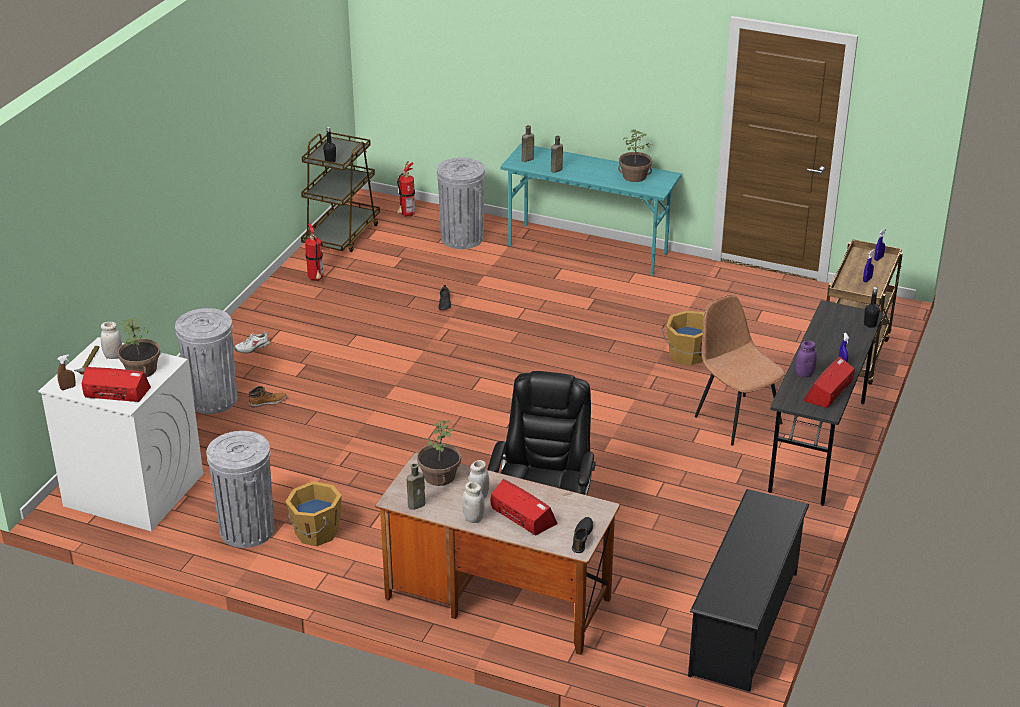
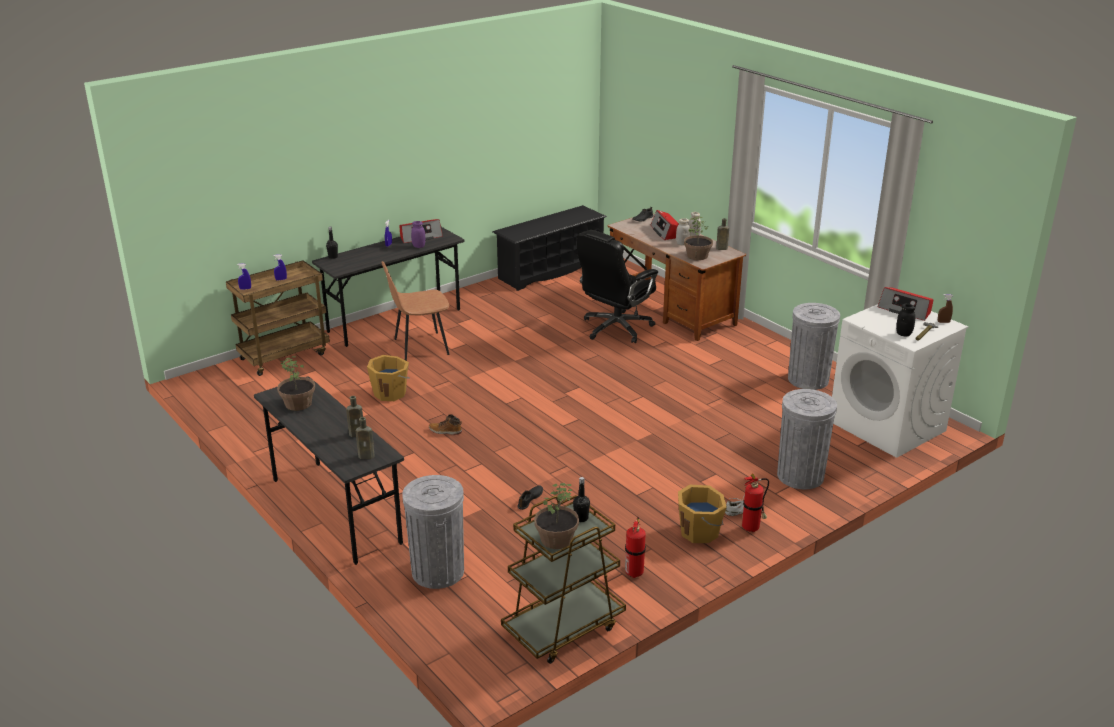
camera: 150 degrees left, 5 degrees down
(113, 356) = (903, 334): white jar -> black jar
(142, 369) = (881, 319): potted plant -> potted plant (556, 539)
(267, 402) = (752, 459): boot -> boot (445, 431)
(315, 532) = (761, 366): orange bucket -> orange bucket (700, 532)
(406, 215) = (464, 631): fire extinguisher -> fire extinguisher (752, 528)
(588, 249) = (334, 511): turquoise desk -> grey desk
(736, 419) = (419, 347): brown chair -> brown chair turned 75 degrees clockwise

